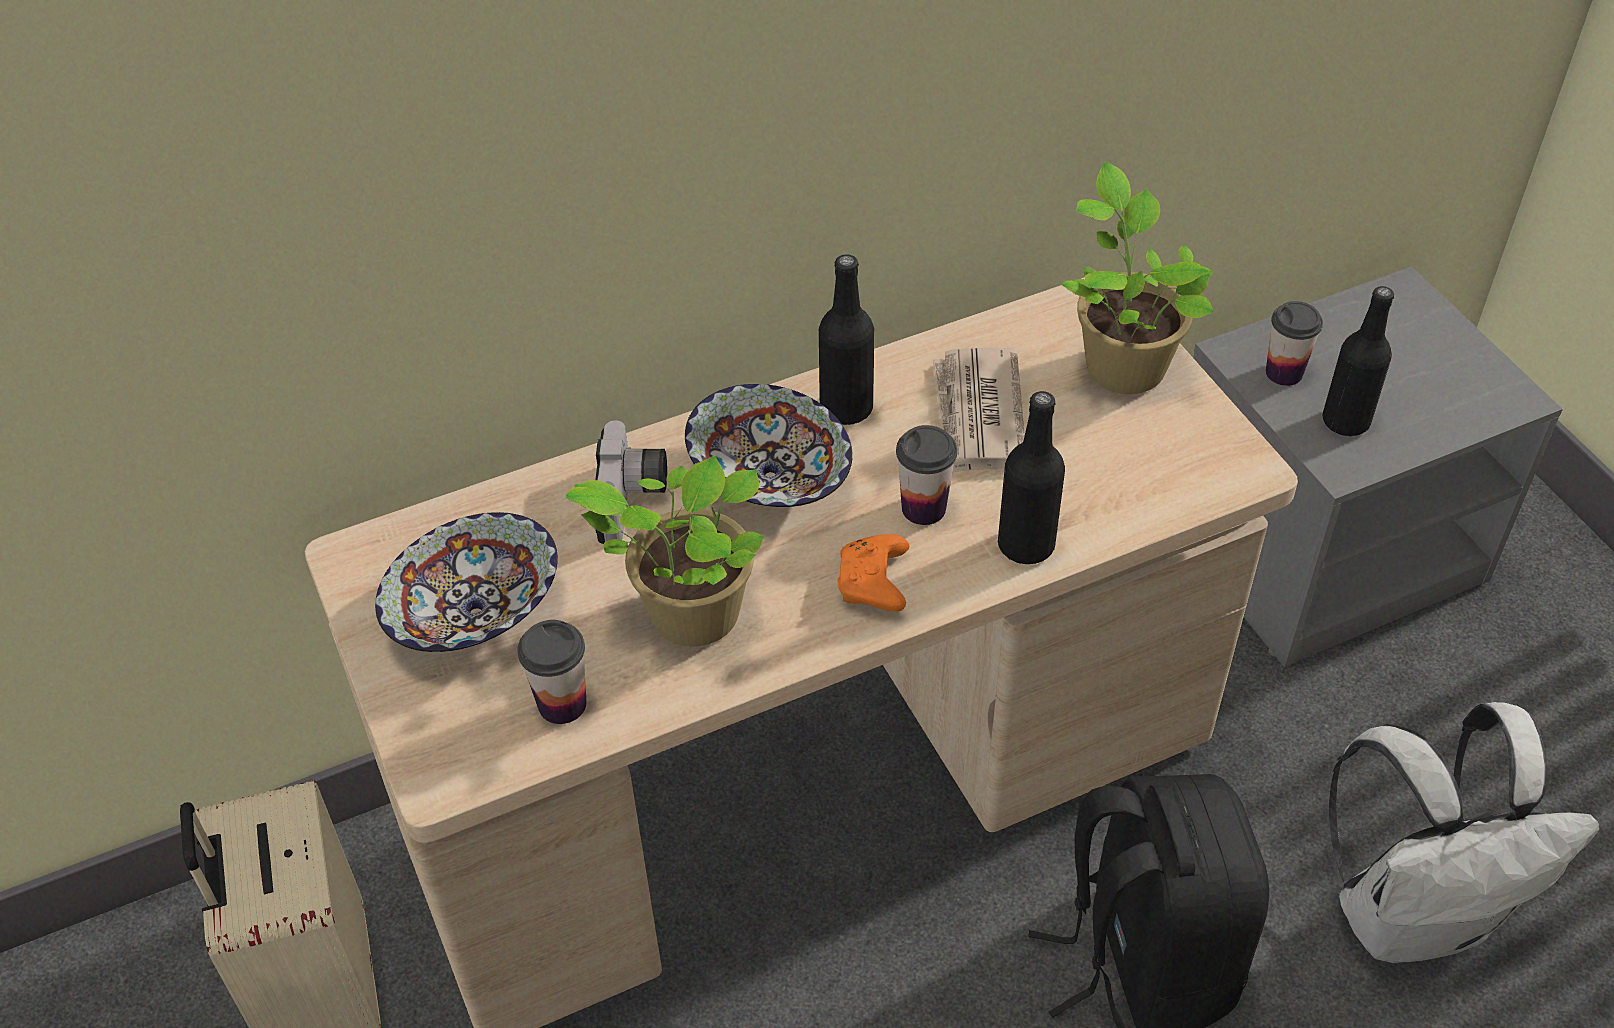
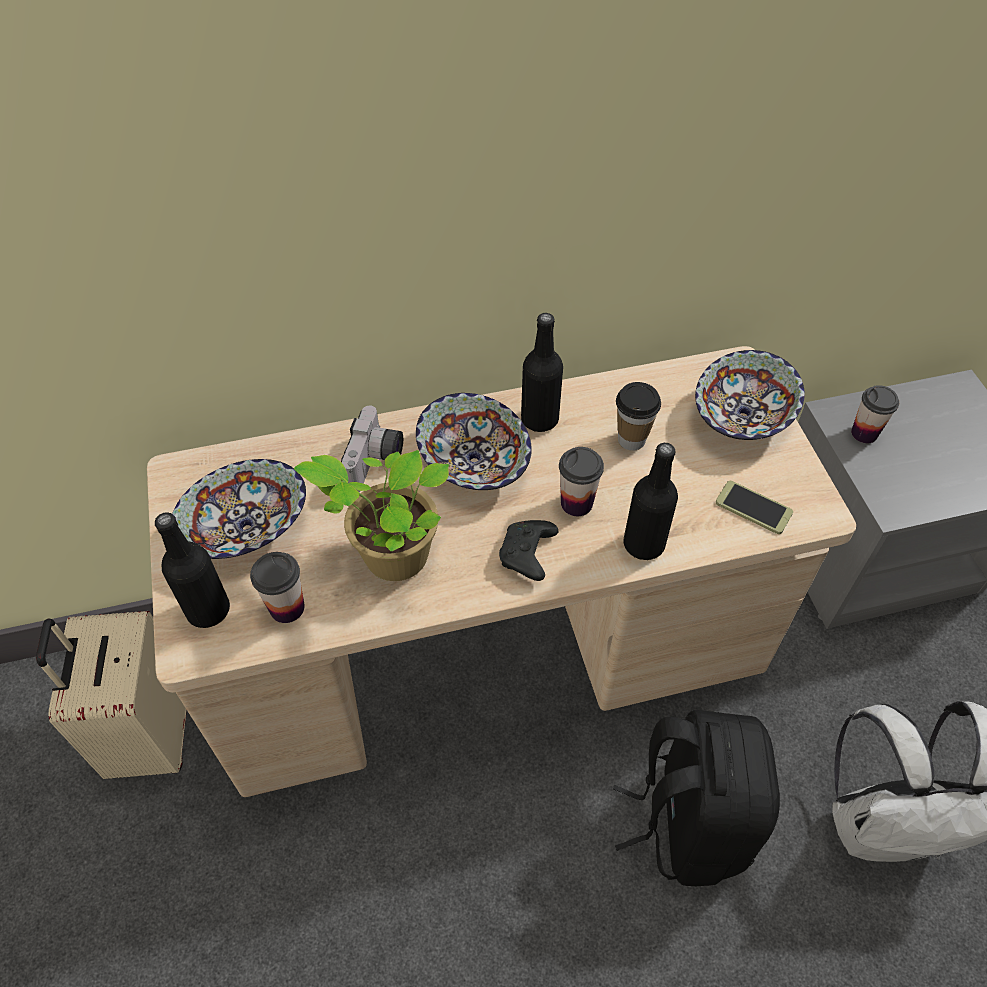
camera: 10 degrees right, 5 degrees up
(874, 584) = (527, 555): orange game controller -> black game controller
(978, 415) = (631, 439): newspaper -> cup
(1121, 363) = (743, 417): potted plant -> bowl
(1159, 477) = (753, 508): none -> phone
(1345, 421) = (902, 476): black bottle -> black bottle (208, 610)

